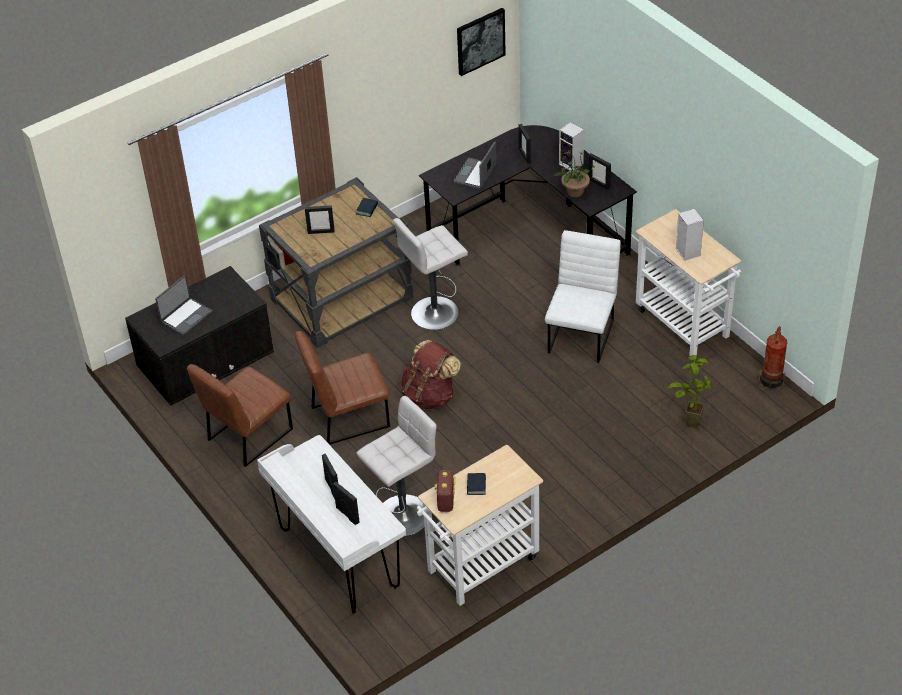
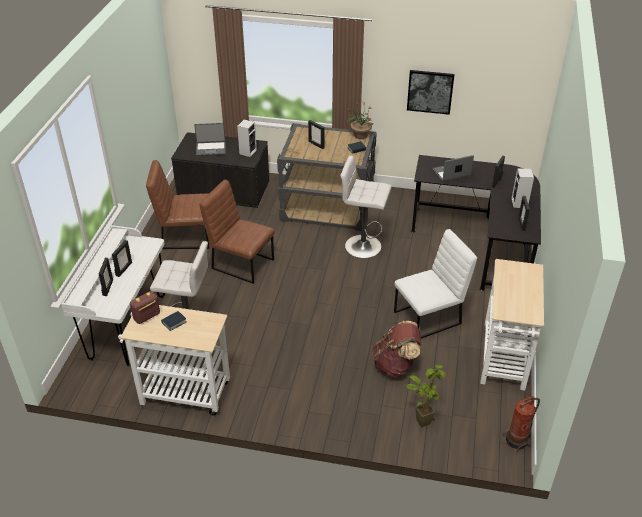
camera: 45 degrees right, 5 degrees down
(430, 395) = (296, 284): brown backpack -> brown backpack (395, 365)
(480, 41) = (515, 85): picture -> picture (430, 91)
(574, 191) = (498, 218): potted plant -> potted plant (360, 135)
(687, 251) = (511, 293): speaker -> speaker (248, 151)

